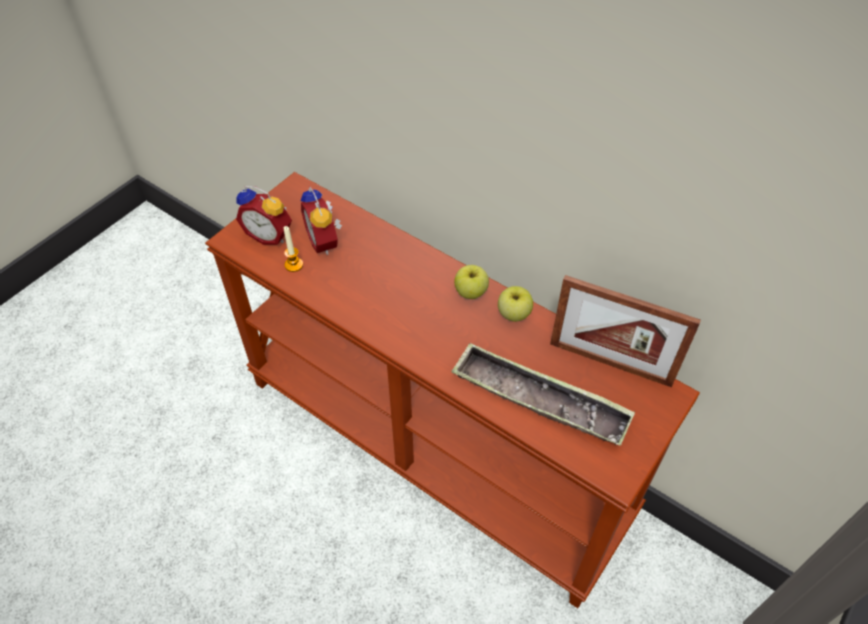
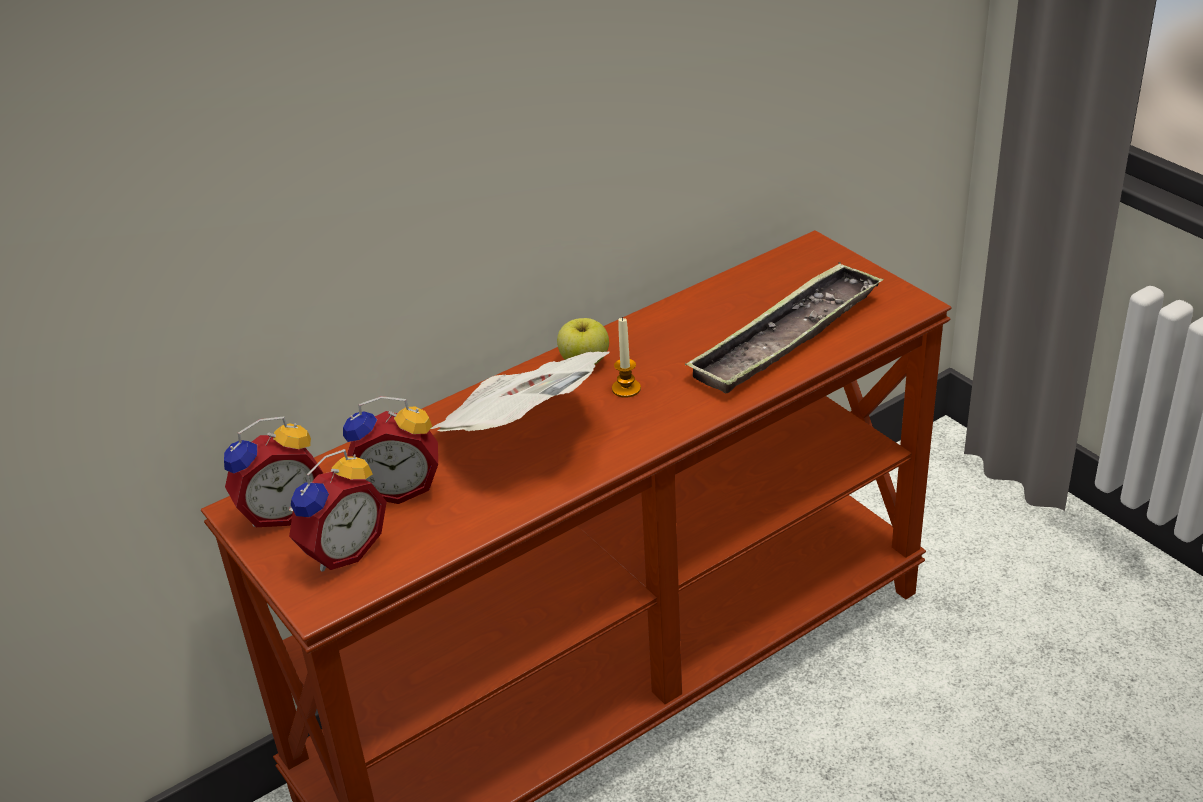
camera: 70 degrees left, 15 degrees down
(294, 265) = (429, 529): candle -> candle (626, 389)
(296, 201) = (281, 511): none -> alarm clock
(392, 280) = (522, 429): none -> newspaper
(513, 314) = (641, 333): apple -> none
(610, 363) = (752, 277): picture frame -> none

